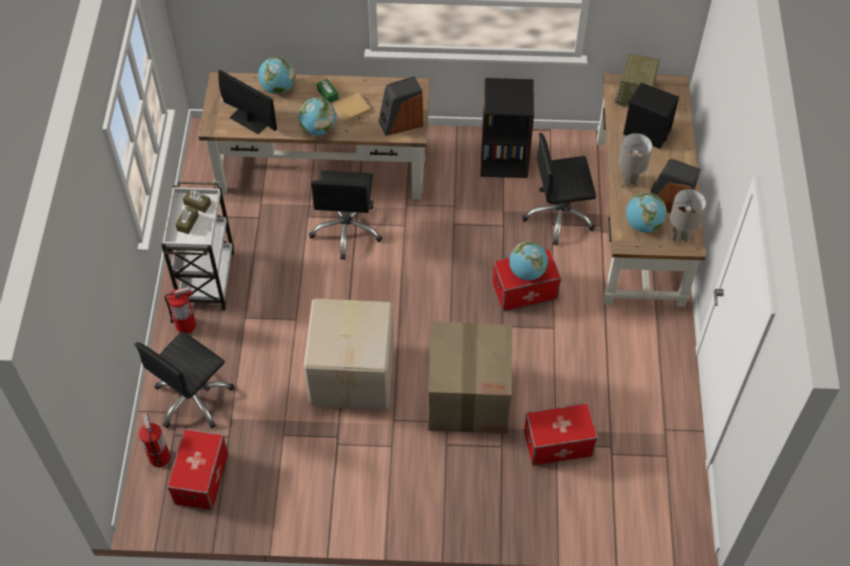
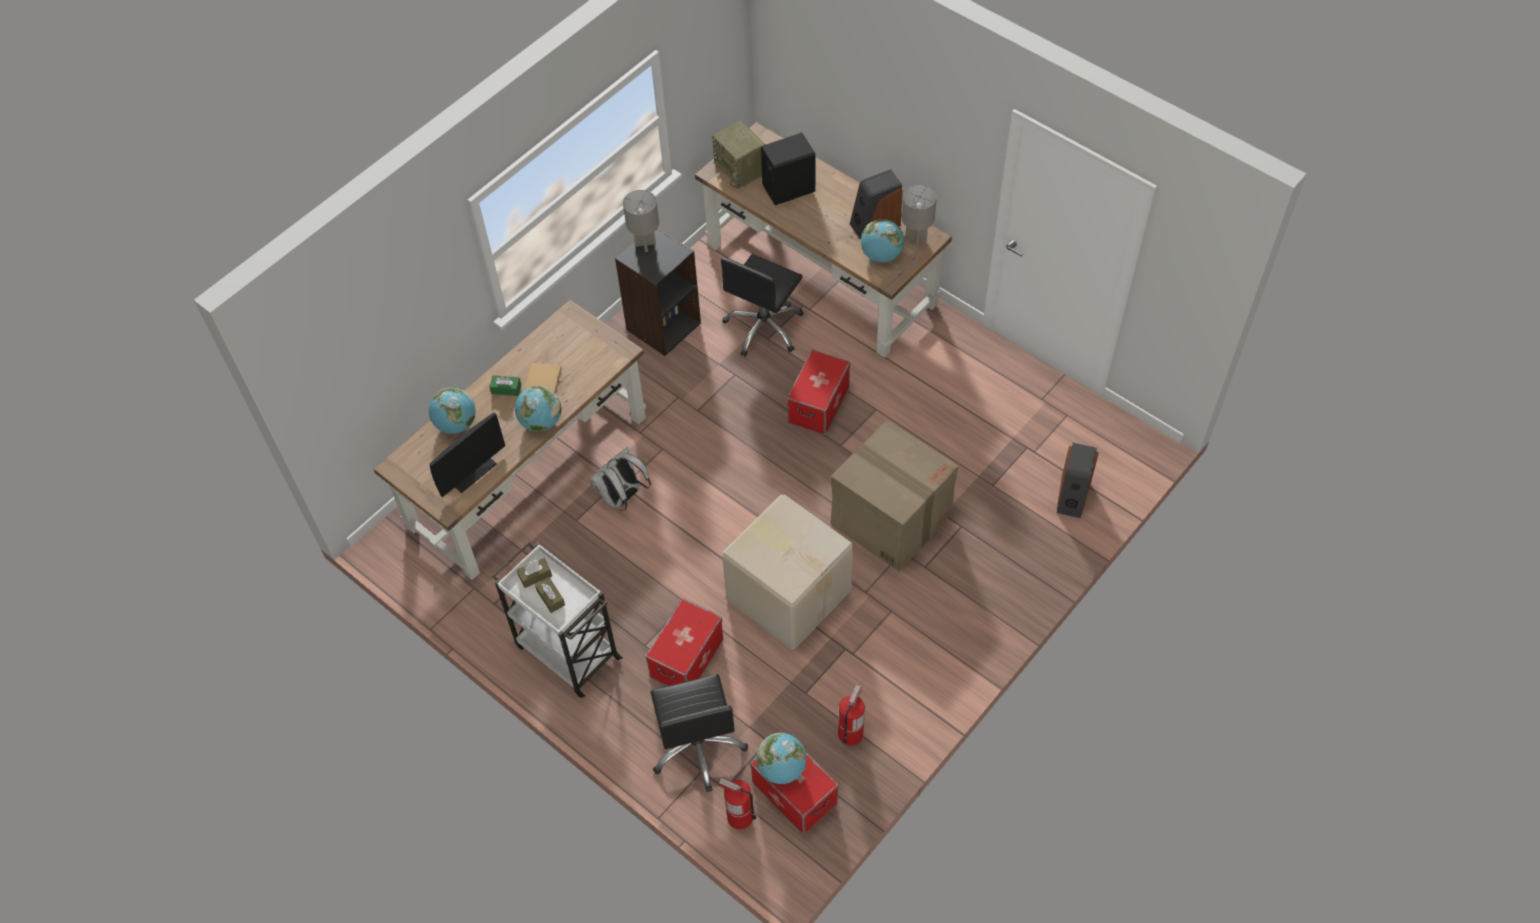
camera: 50 degrees left, 0 degrees up
(186, 325) = (606, 703): fire extinguisher -> fire extinguisher (850, 733)
(249, 120) = (472, 472): monitor -> monitor turned 150 degrees clockwise
(347, 229) = (623, 497): black office chair -> white backpack
(400, 123) = (599, 354): speaker -> speaker (1072, 496)
(527, 272) = (822, 381): globe -> globe (782, 768)
(558, 444) = (993, 483): storage box -> storage box (687, 658)
(629, 181) = (827, 234): grey table lamp -> grey table lamp (645, 244)

